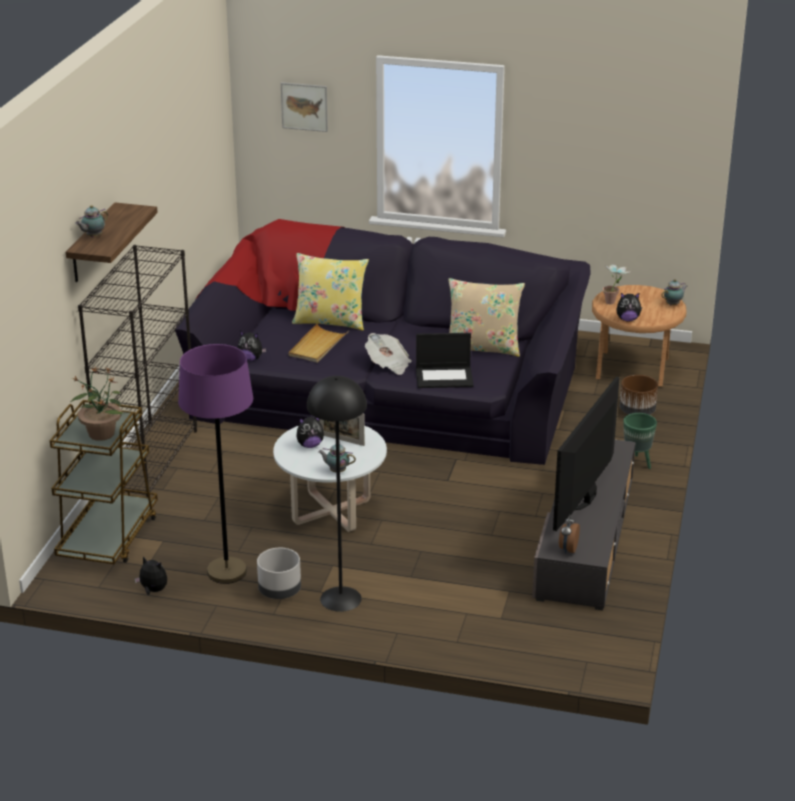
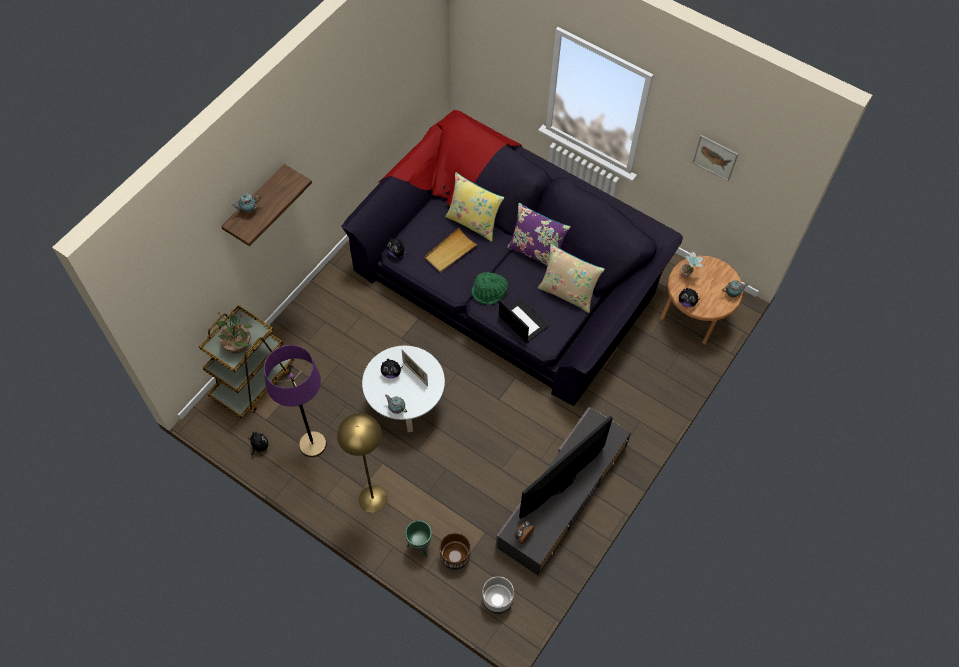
camera: 20 degrees right, 30 degrees up
(149, 461) = (309, 308): black bookcase -> none
(279, 591) = (337, 477): grey planter -> grey planter (497, 600)
(304, 106) = (500, 38): picture -> picture (715, 157)
(340, 599) = (372, 499): black floor lamp -> yellow floor lamp
(388, 365) = (489, 292): newspaper -> green hat
(422, 327) = (536, 252): none -> purple pillow
(445, 377) = (522, 321): laptop -> laptop turned 150 degrees counterclockwise
(636, 464) = (640, 427): green planter -> green planter (419, 546)
(637, 411) = (671, 367): brown planter -> brown planter (455, 556)

